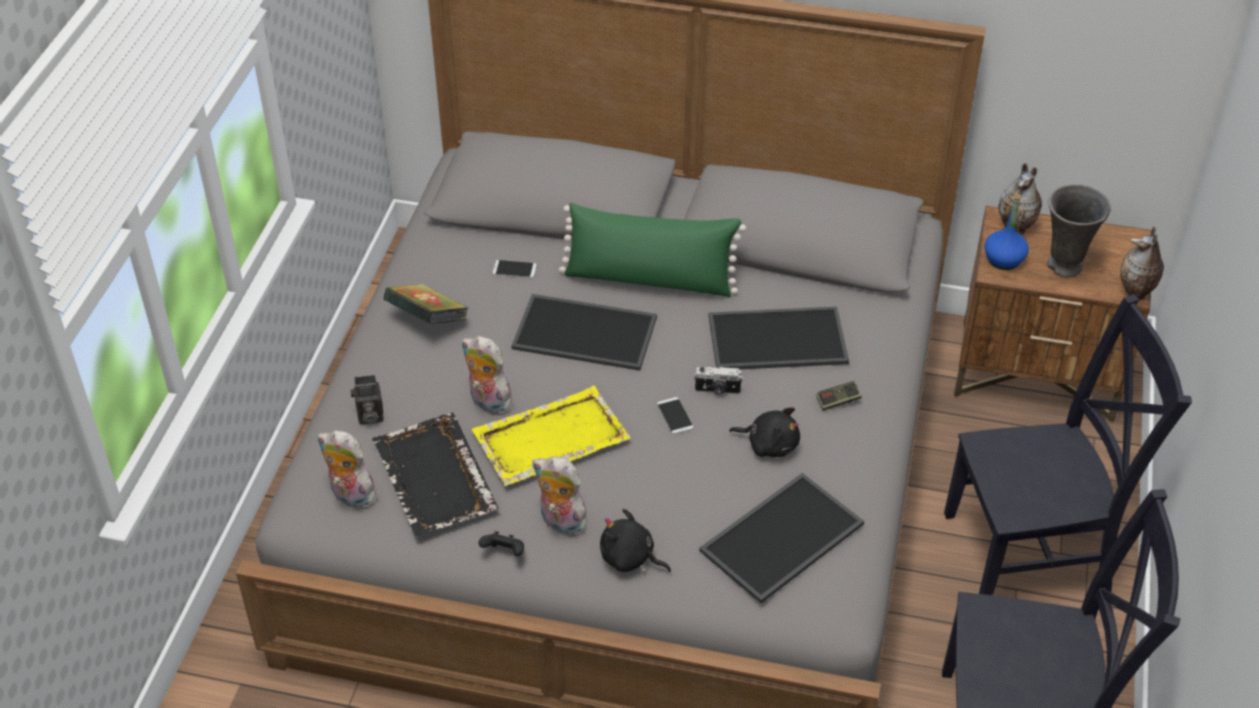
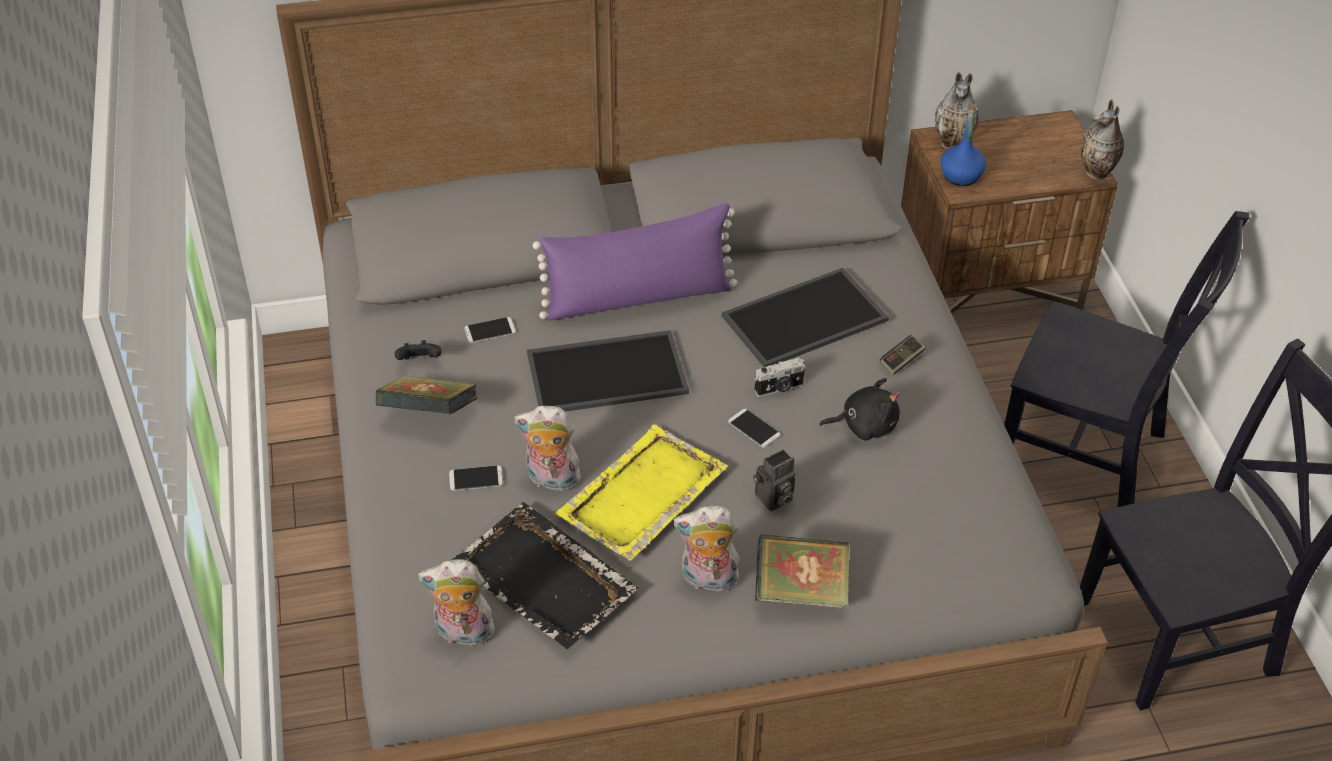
camera: 25 degrees left, 0 degrees up
(369, 416) = (428, 538): camera -> camera (773, 499)
(432, 382) = (476, 478): none -> phone
(504, 553) = (668, 633): black game controller -> black game controller (419, 362)
(630, 558) = (801, 591): black plush toy -> book
(649, 279) = (638, 297): green pillow -> purple pillow
(782, 540) = (938, 517): tray -> none
(1033, 551) = (1087, 456): black chair -> black chair turned 60 degrees clockwise
(1064, 267) = (1019, 167): grey vase -> none

